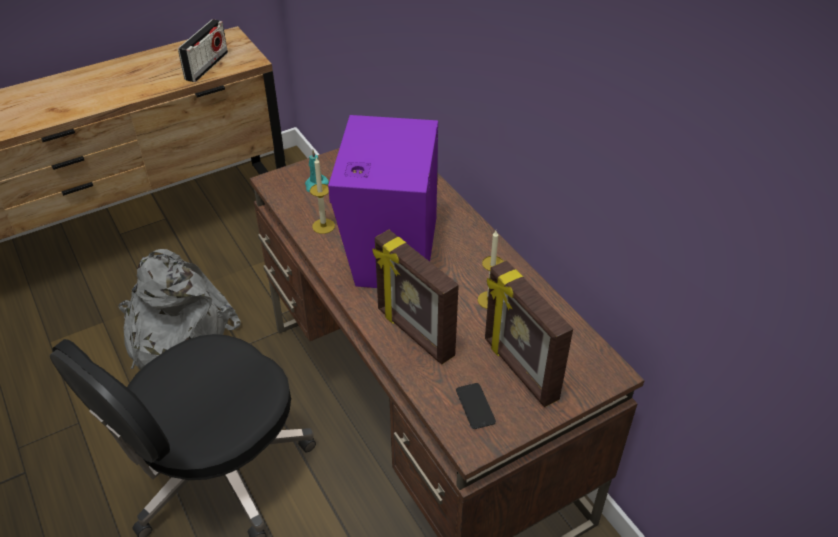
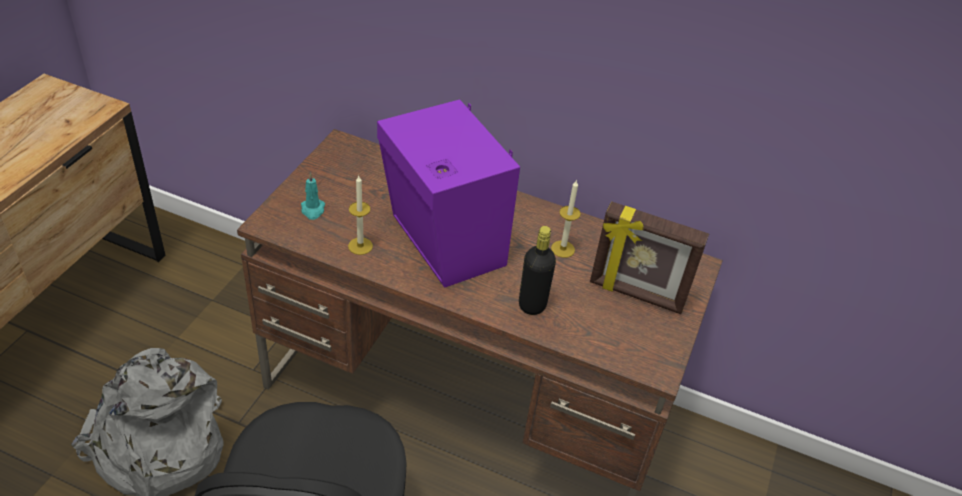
camera: 40 degrees left, 0 degrees up
(206, 66) = (53, 129): radio -> none
(414, 333) = (532, 305): picture frame -> black bottle
(475, 406) = (633, 339): phone -> none

